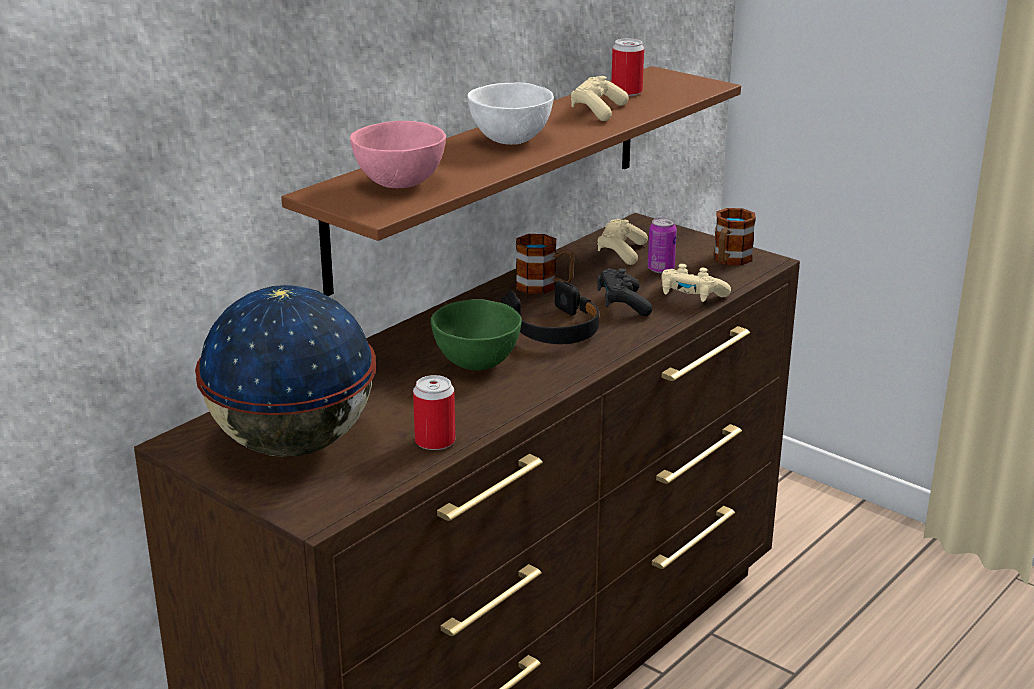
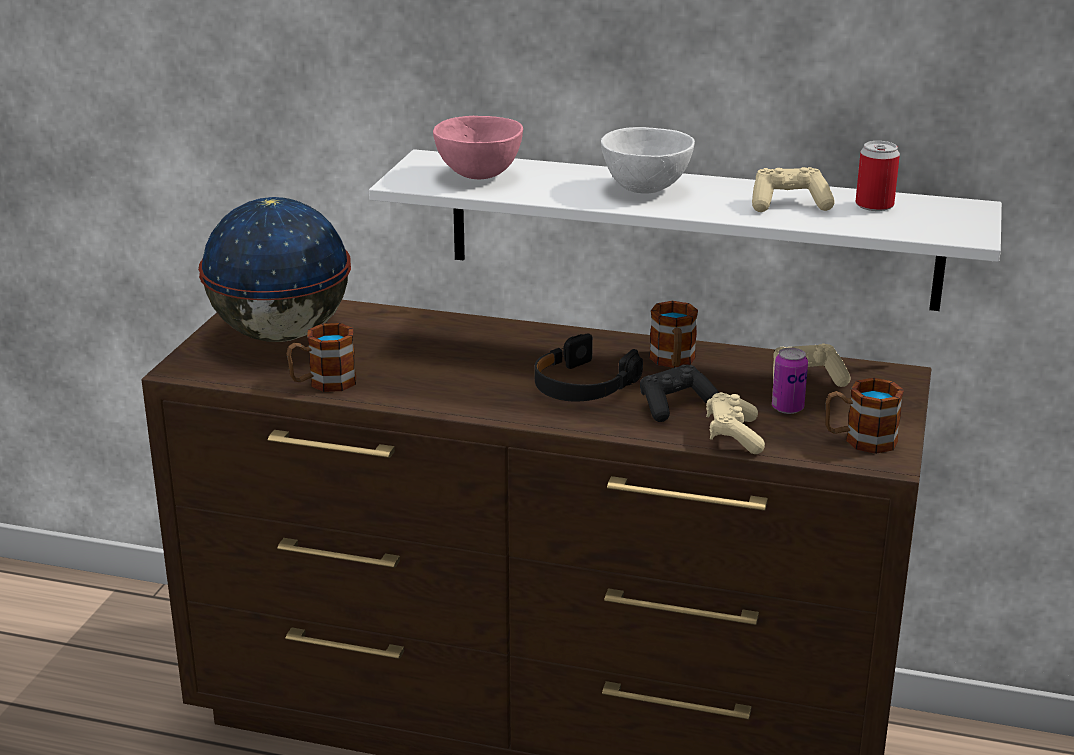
camera: 65 degrees right, 0 degrees up
(435, 441) = (323, 383): can -> mug
(476, 362) = (480, 367): green bowl -> none
(491, 173) = (691, 229): brown shelf -> white shelf

